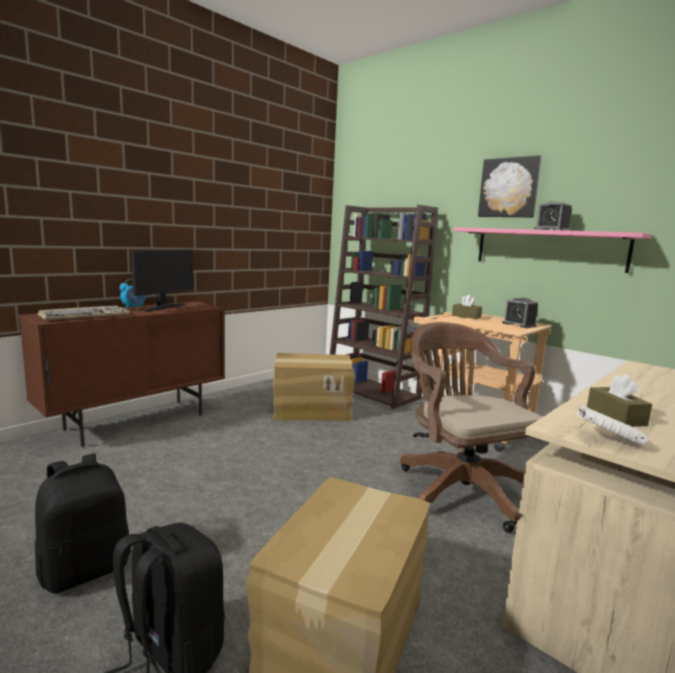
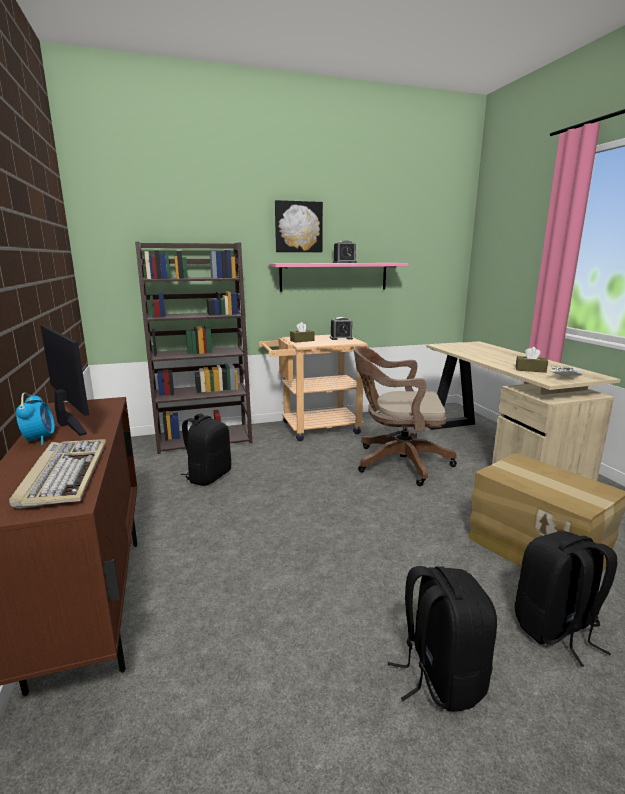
camera: 60 degrees left, 5 degrees up
(312, 409) = (208, 476): cardboard box -> black backpack

